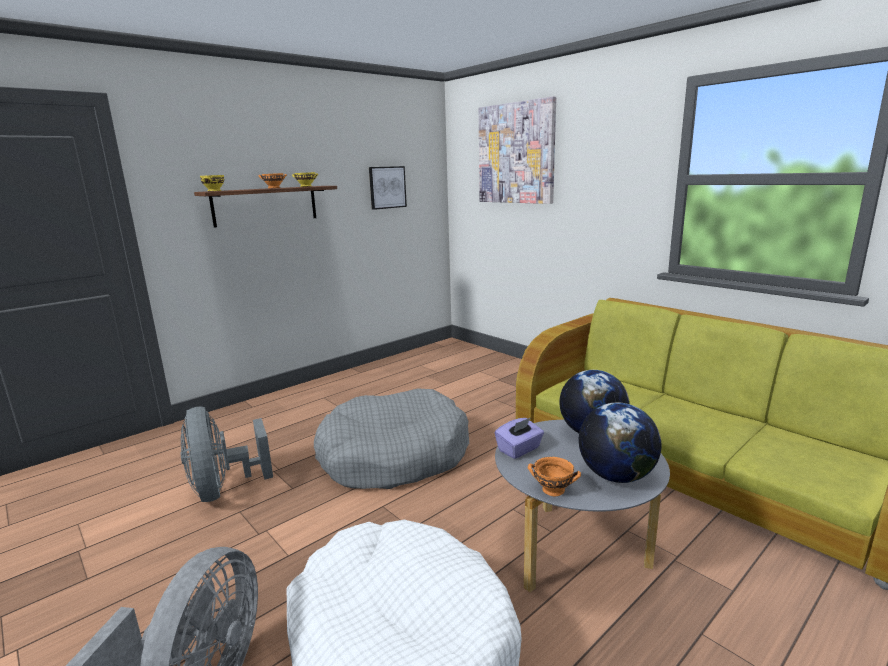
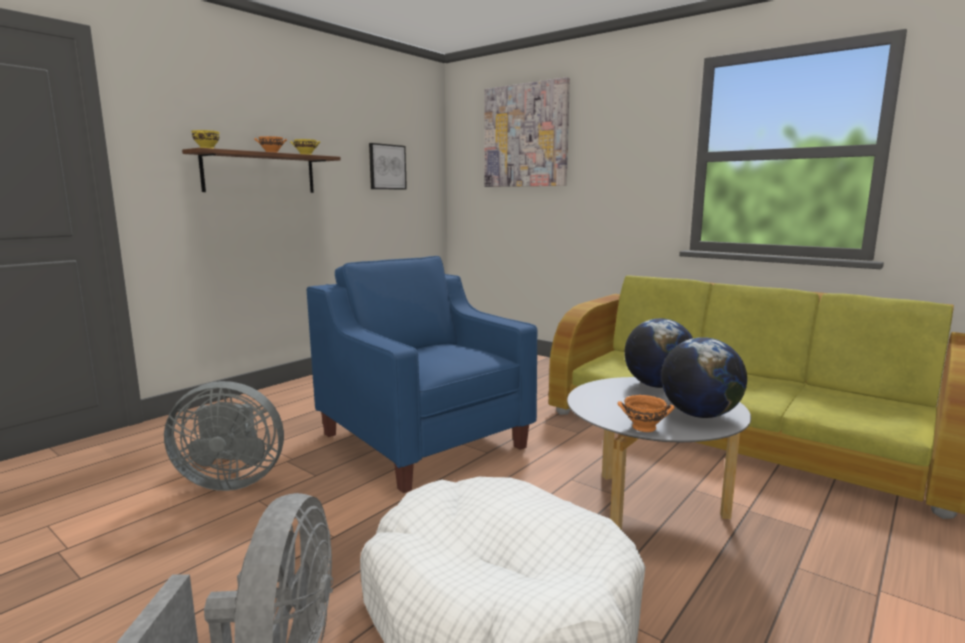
camera: 10 degrees left, 5 degrees down
(224, 489) = (231, 480): grey fan -> grey fan turned 60 degrees counterclockwise
(393, 456) = (423, 440): grey dog bed -> blue armchair
(519, 449) = (592, 400): purple tissue box -> none

